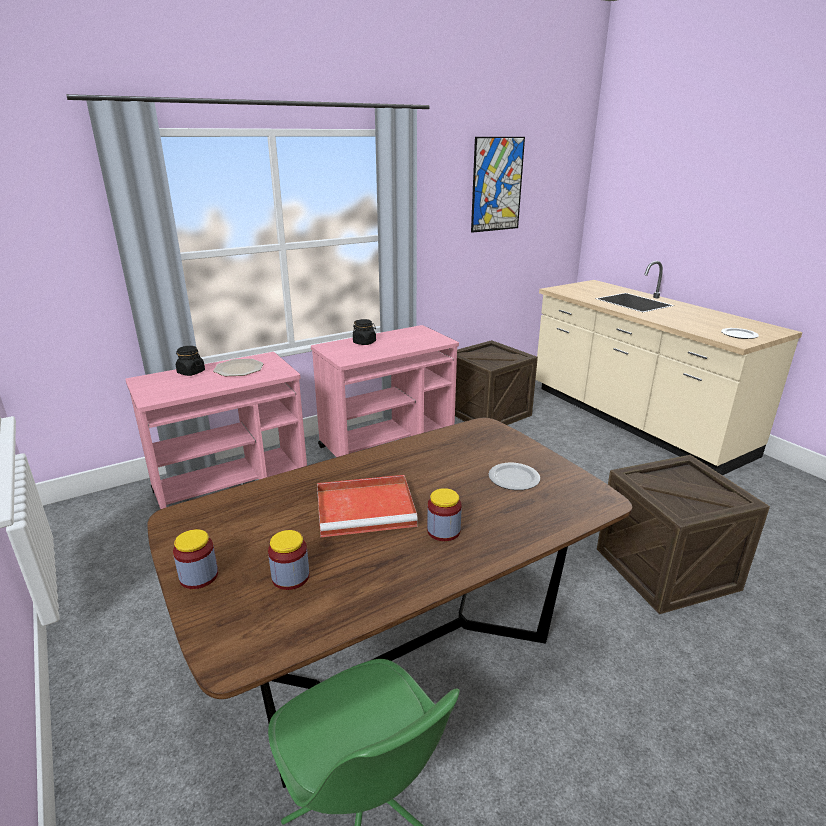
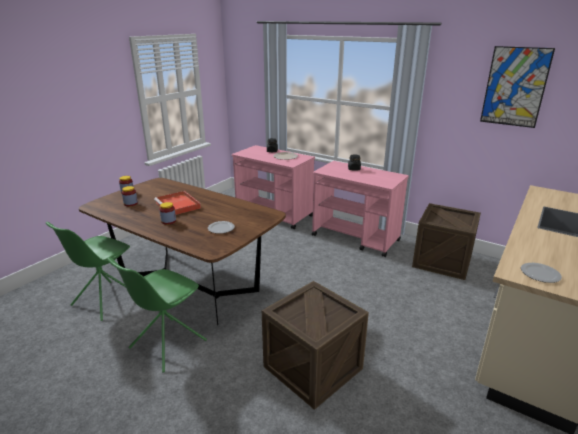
camera: 65 degrees right, 0 degrees up
(583, 730) = (166, 345): none -> green chair

